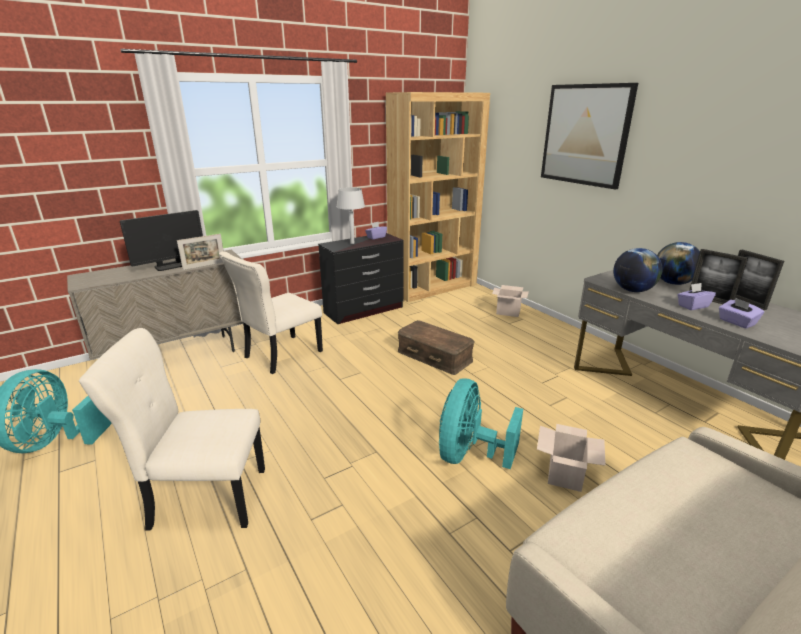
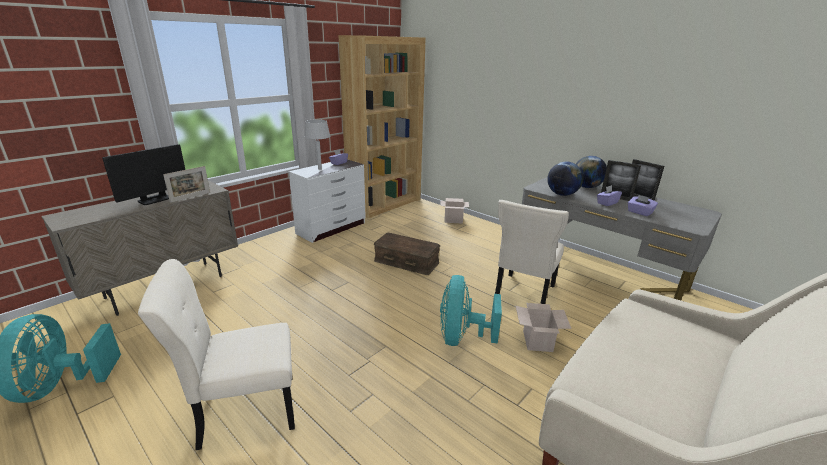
camera: 15 degrees left, 0 degrees up
(280, 355) = (268, 275): beige chair -> beige chair (523, 295)
(364, 310) = (332, 228): black dresser -> white dresser
(585, 135) = (509, 74): picture -> none

